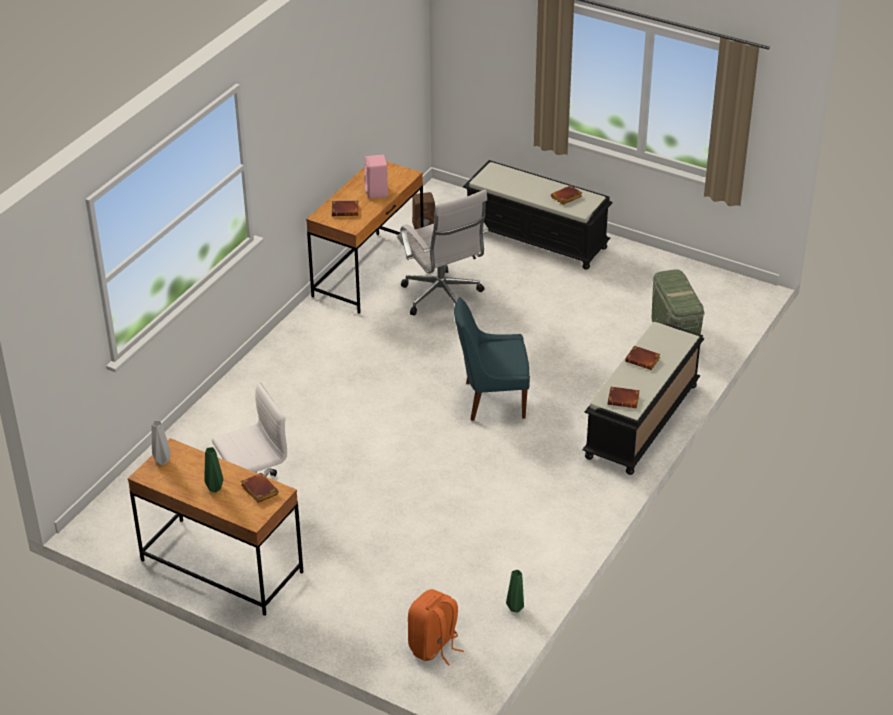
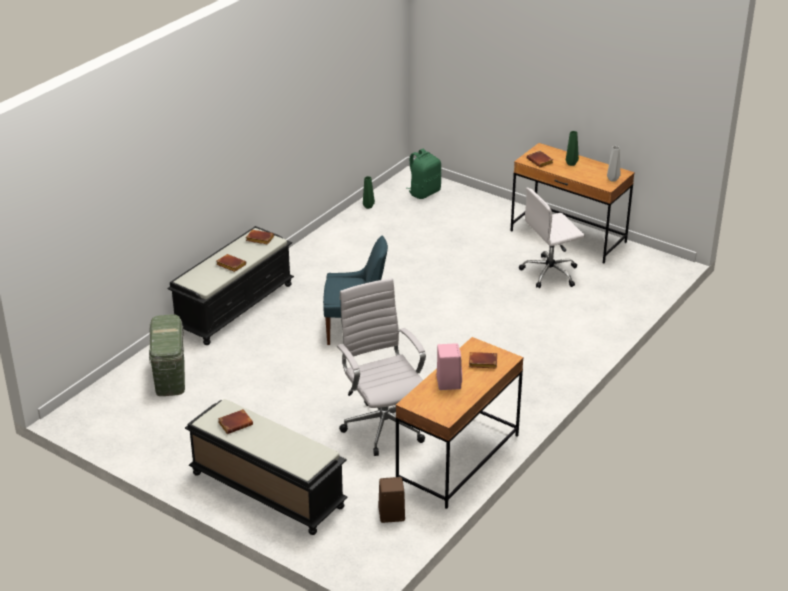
camera: 175 degrees left, 5 degrees down
(434, 647) = (424, 192): orange backpack -> green backpack

